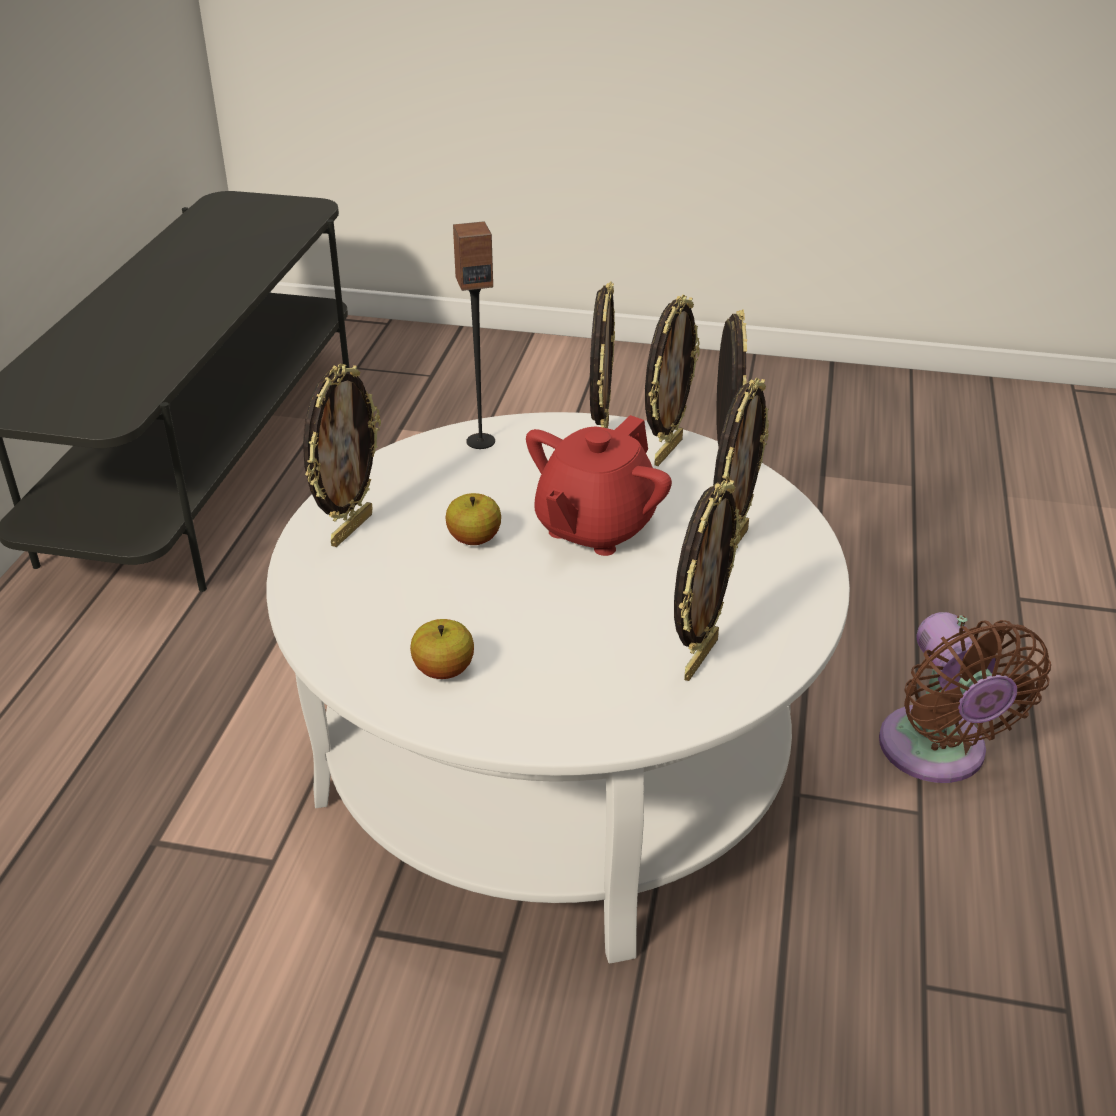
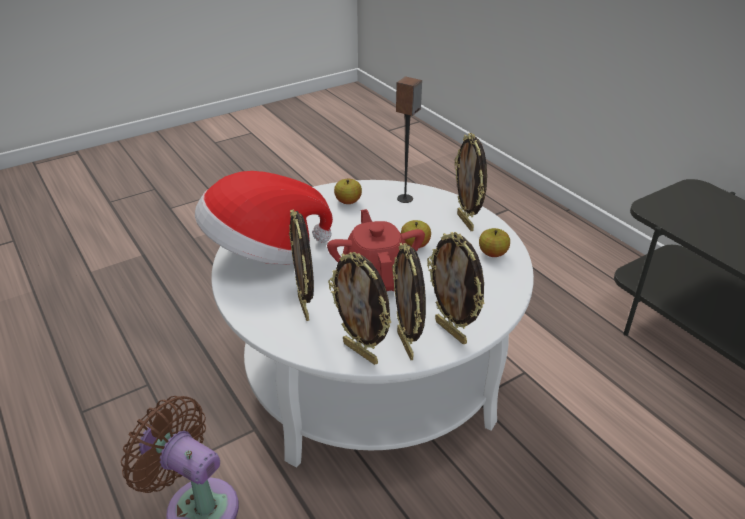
camera: 135 degrees right, 0 degrees up
(406, 475) = (492, 253): none -> apple
(480, 441) = (499, 290): speaker -> speaker (405, 199)
(698, 657) = (264, 252): picture frame -> hat

